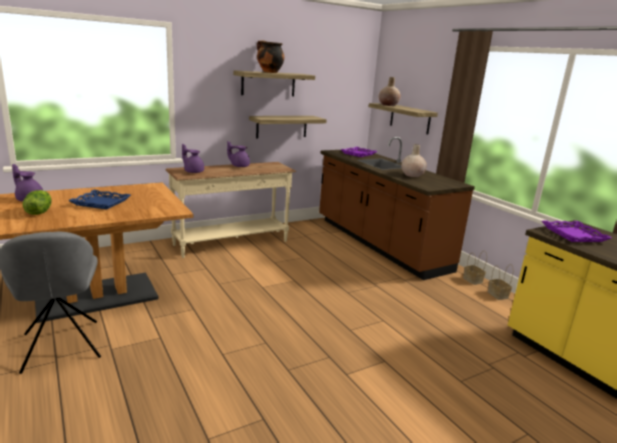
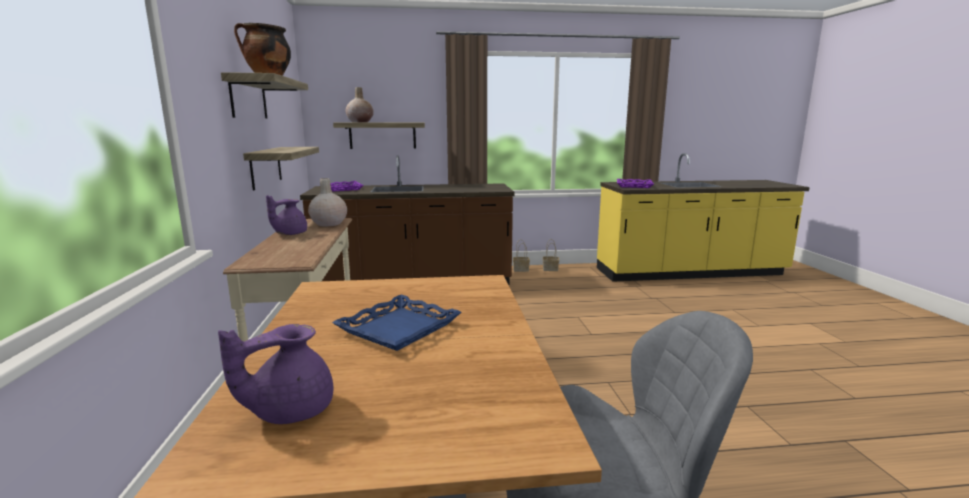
camera: 65 degrees left, 5 degrees down
(39, 212) = (424, 391): lettuce -> none
(193, 171) = (284, 256): purple teapot -> none
(412, 175) = (454, 188): beige vase -> beige vase (328, 224)

